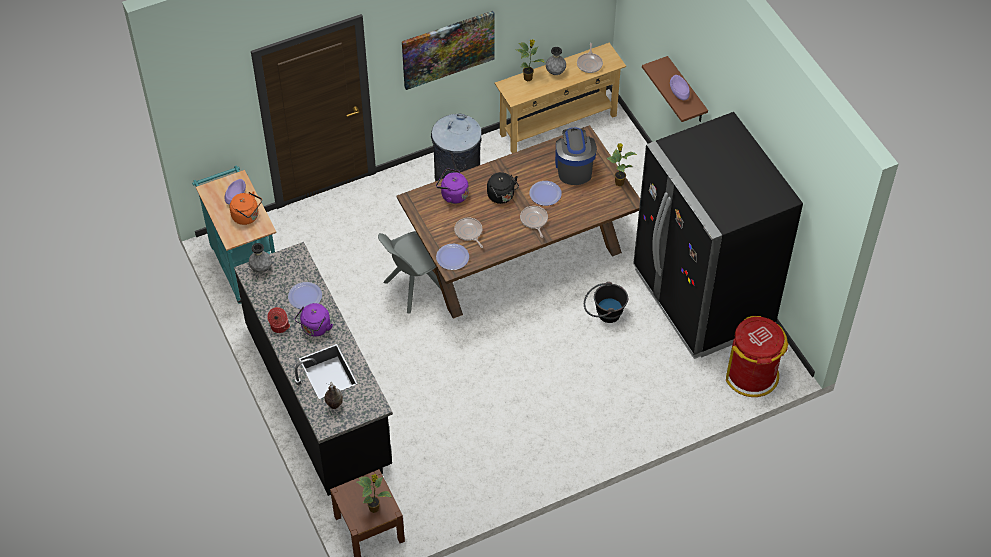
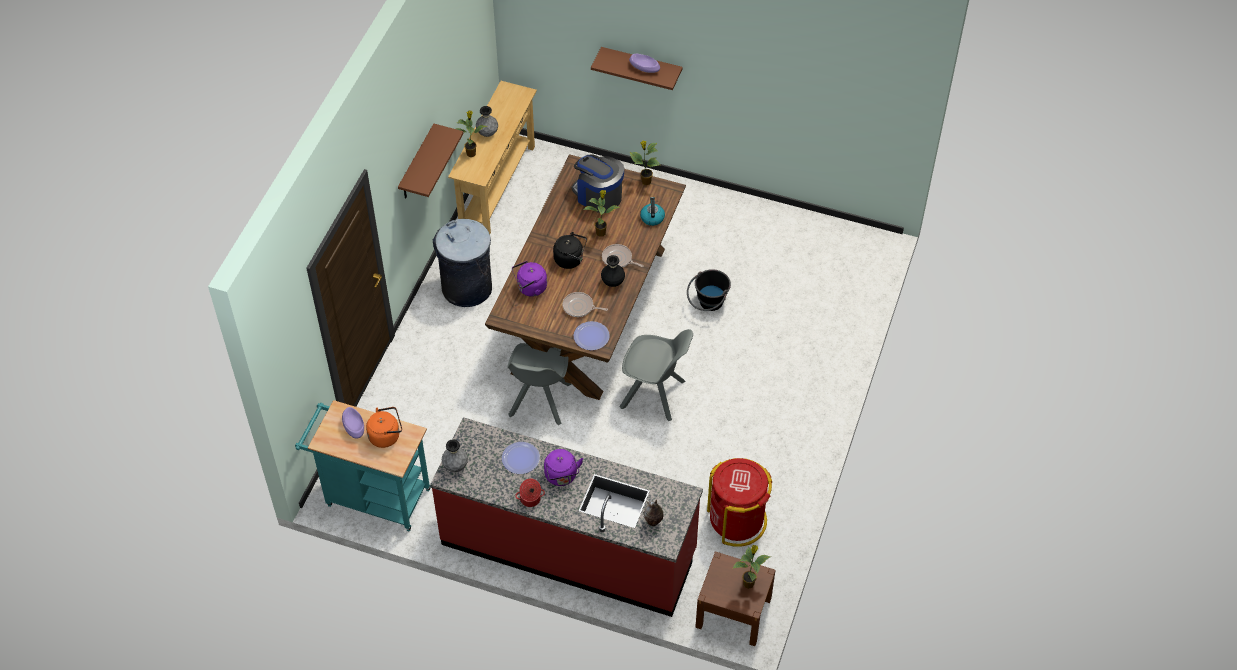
camera: 45 degrees left, 0 degrees up
(319, 396) = (569, 547): black counter -> red counter
(448, 49) = (417, 164): picture -> brown shelf
(493, 345) = (654, 395): none -> grey chair
(511, 233) = (613, 282): none -> black vase
(545, 194) = (601, 232): plate -> potted plant
(590, 63) = (506, 107): frying pan -> none
(592, 210) = (652, 217): none -> kettle
(702, 299) = (763, 237): black fridge -> none
(752, 375) = (862, 265): red trash can -> red trash can (737, 520)

